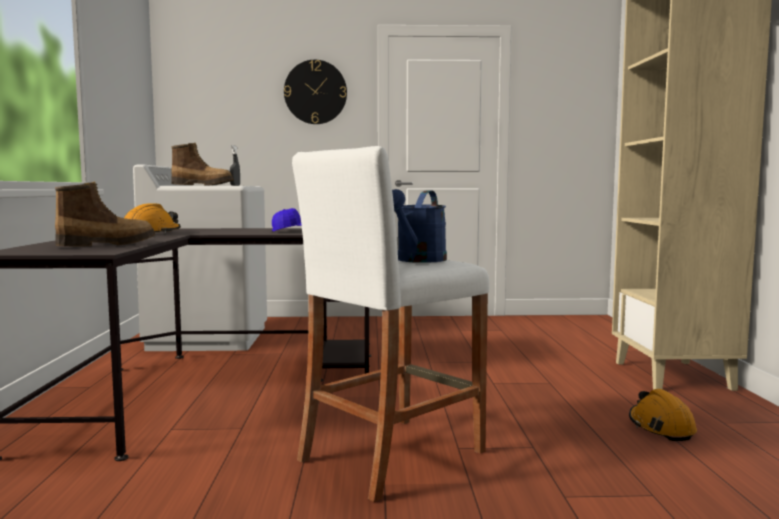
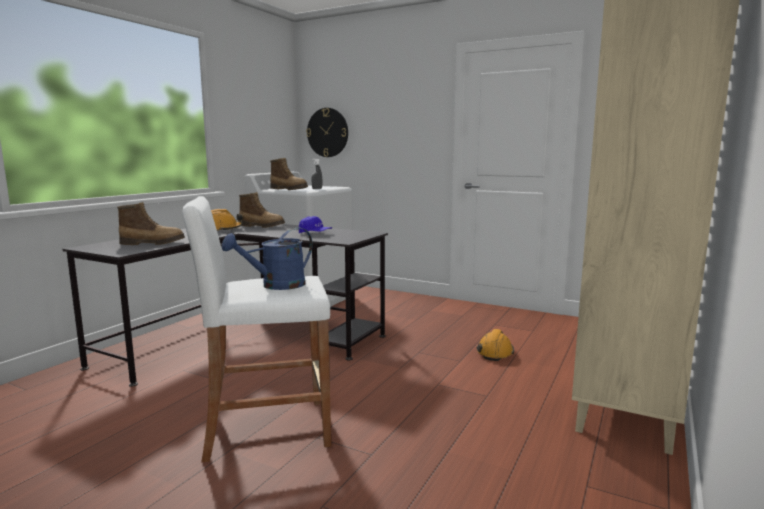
camera: 30 degrees right, 5 degrees up
(196, 230) = (262, 226): none -> boot
(315, 92) = (405, 107): wall clock -> wall clock (327, 132)
(661, 427) = (512, 470): orange hard hat -> orange hard hat (495, 352)

